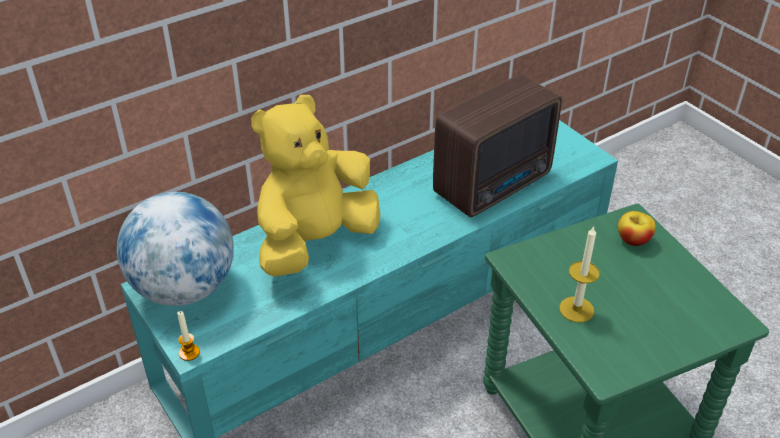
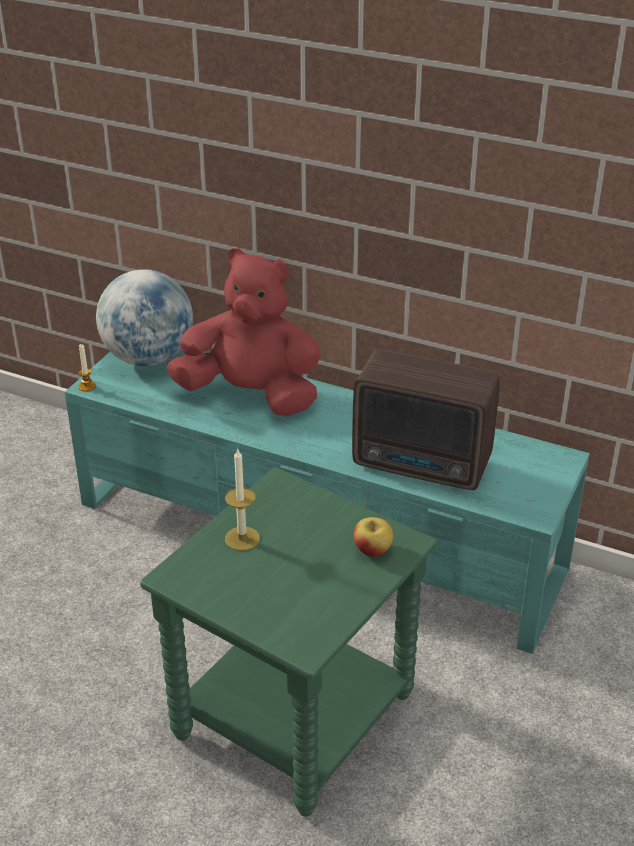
camera: 60 degrees right, 5 degrees down
(315, 242) = (251, 395): yellow plush toy -> red plush toy

